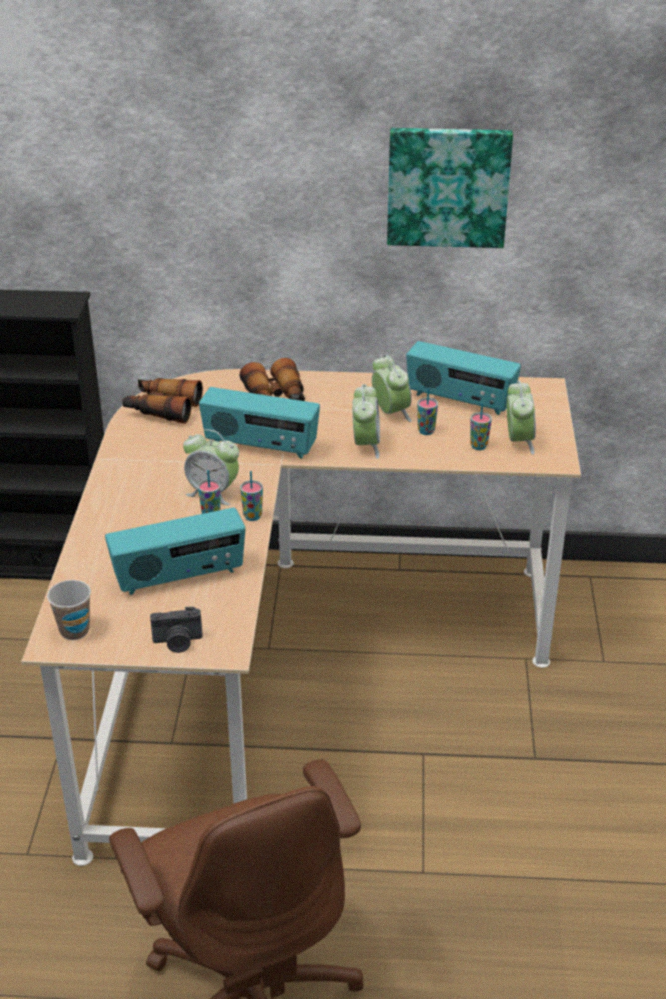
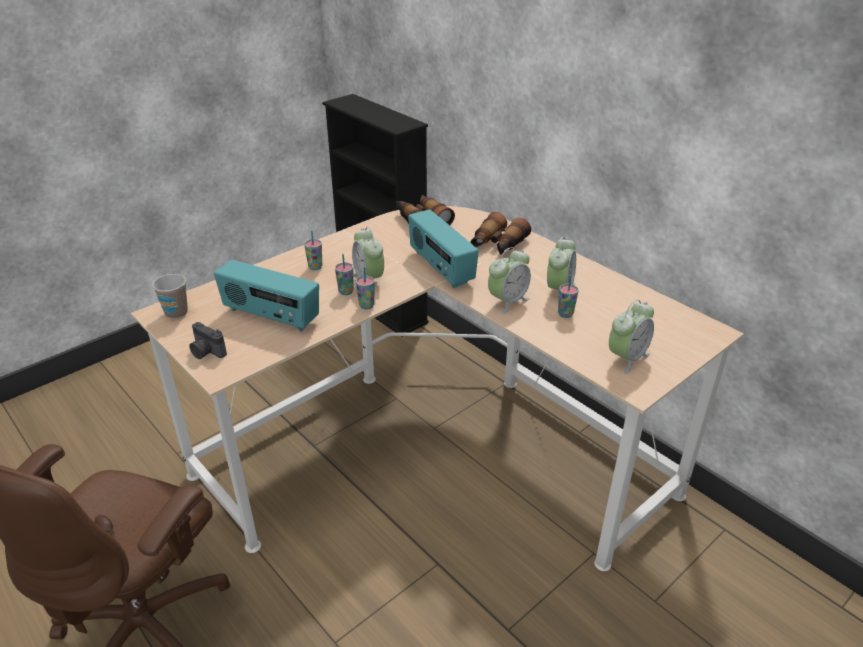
camera: 45 degrees right, 0 degrees up
(448, 186) = (677, 105): picture -> none
(460, 401) = (625, 307): radio -> none
(478, 446) = (589, 344): cup -> cup (315, 267)

